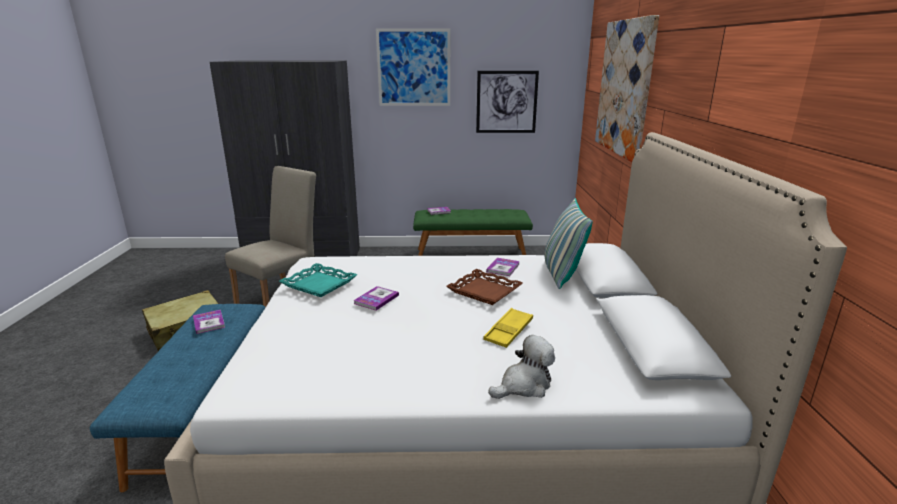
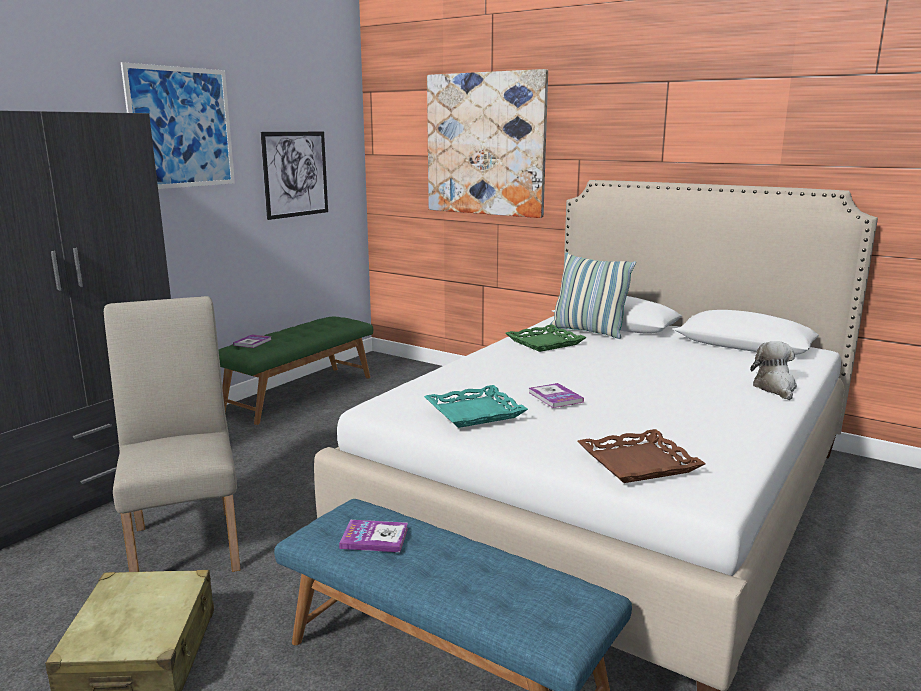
camera: 55 degrees left, 5 degrees down
(484, 291) = (591, 359): brown tray -> brown tray (638, 463)
(503, 268) = (544, 342): book -> green tray
(508, 331) = (681, 371): yellow tray -> none

